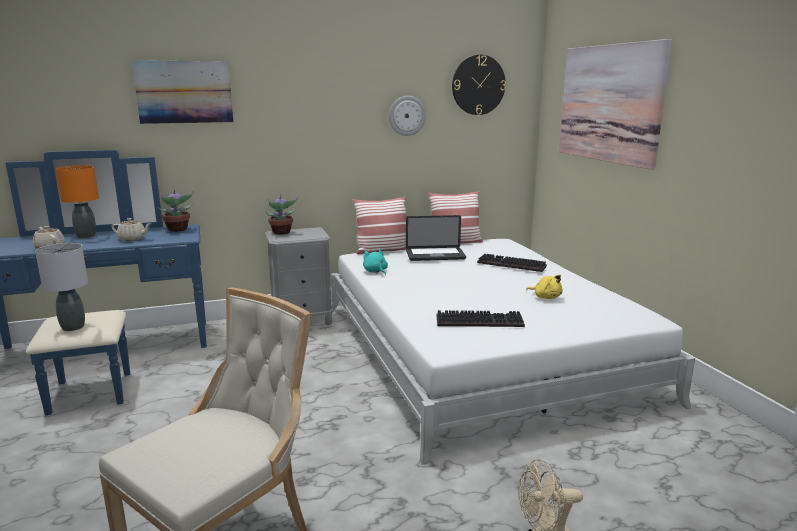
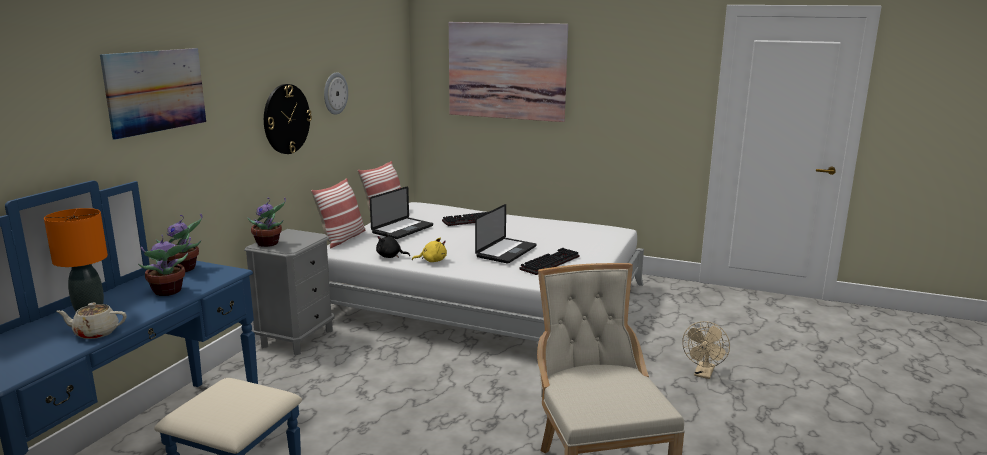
camera: 50 degrees left, 0 degrees up
(73, 327) = (242, 405): grey table lamp -> none
(132, 238) = (168, 292): beige teapot -> potted plant
(375, 272) = (390, 256): turquoise plush toy -> black plush toy
(465, 298) = (506, 252): none -> laptop
(478, 85) = (376, 56): wall clock -> wall clock (286, 119)
(546, 297) = (543, 235): yellow plush toy -> yellow plush toy (432, 261)

